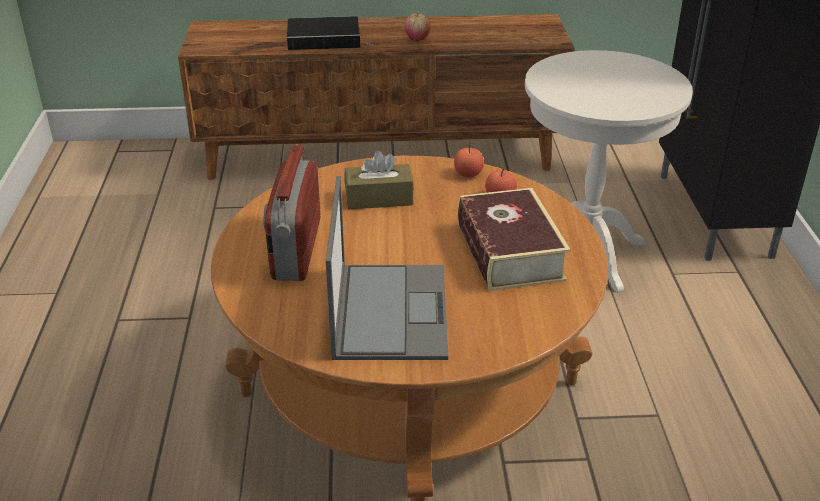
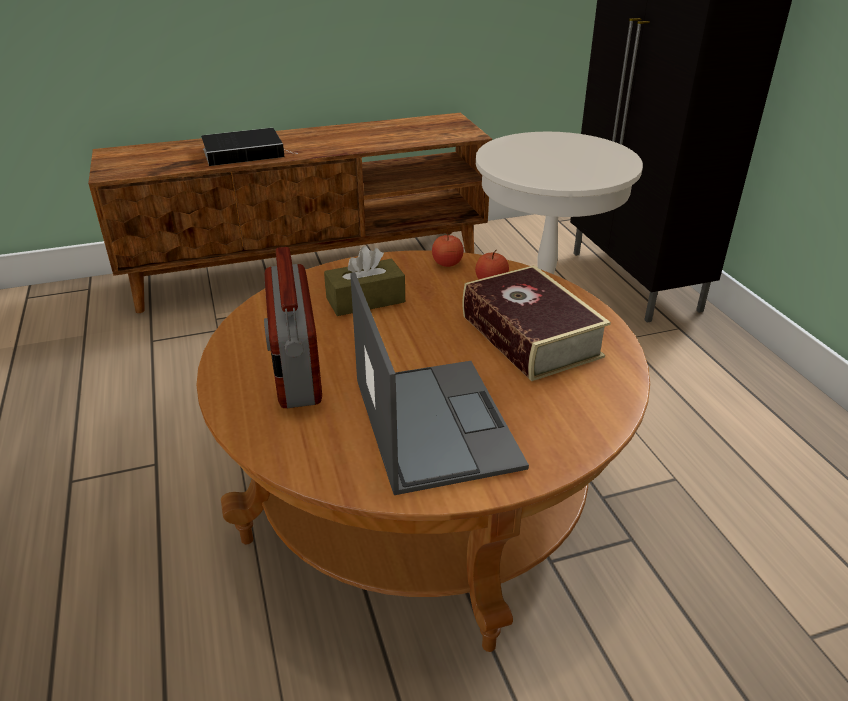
camera: 15 degrees left, 0 degrees up
(417, 38) = (338, 144): apple -> none

